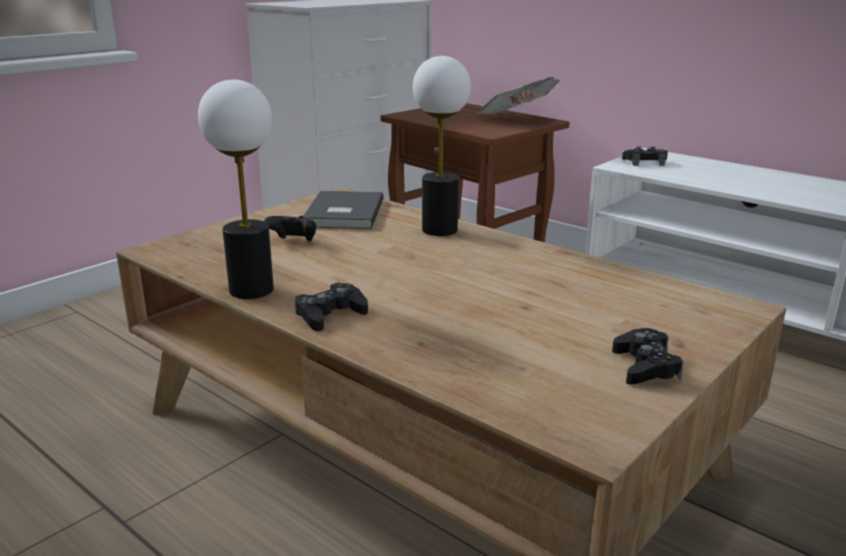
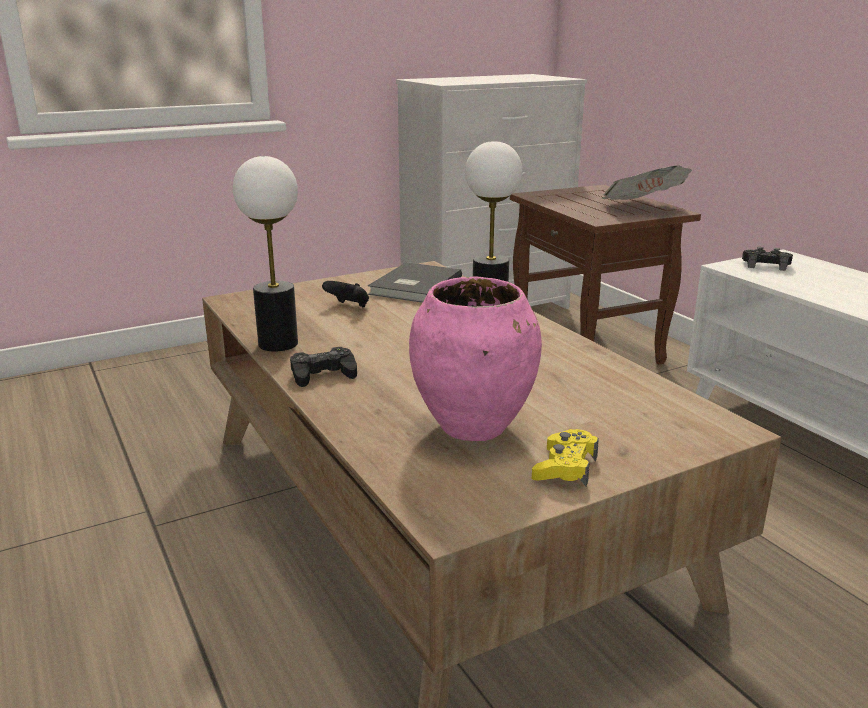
camera: 20 degrees right, 0 degrees up
(529, 343) = (474, 427): none -> pink vase
(645, 367) = (565, 467): black game controller -> yellow game controller

